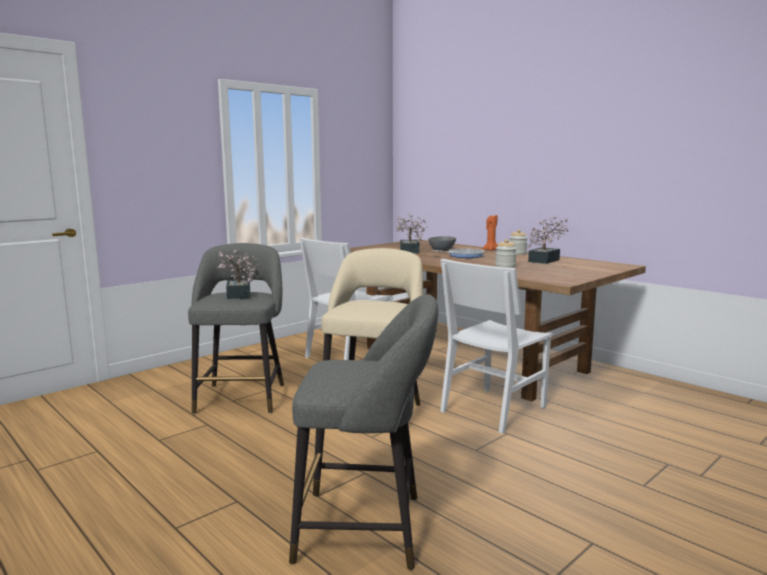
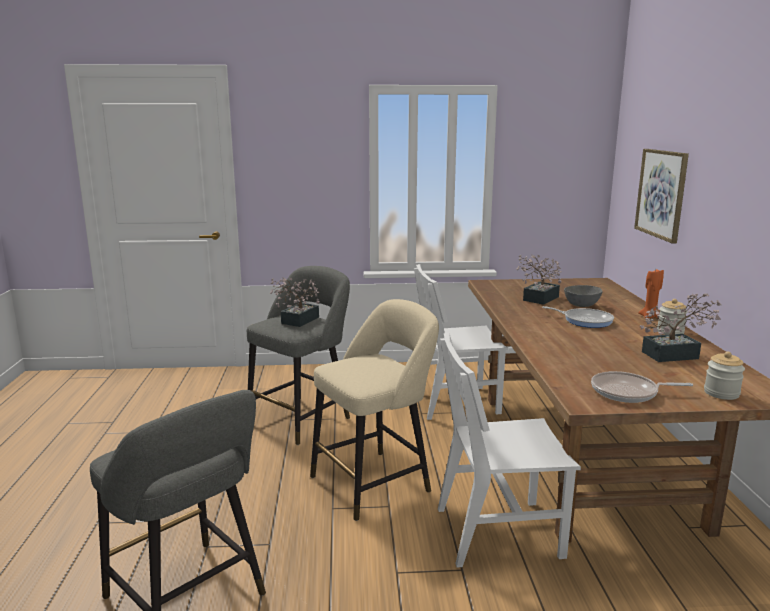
camera: 40 degrees right, 5 degrees up
(456, 170) = (661, 194): none -> picture
(505, 266) = (586, 353): jar -> jar (721, 393)
(569, 275) = (628, 392): none -> frying pan

